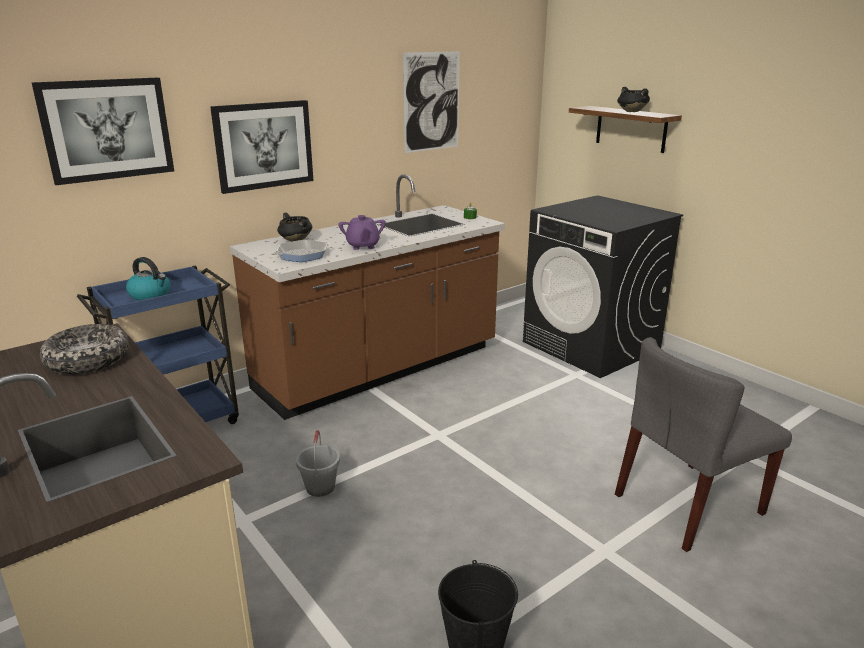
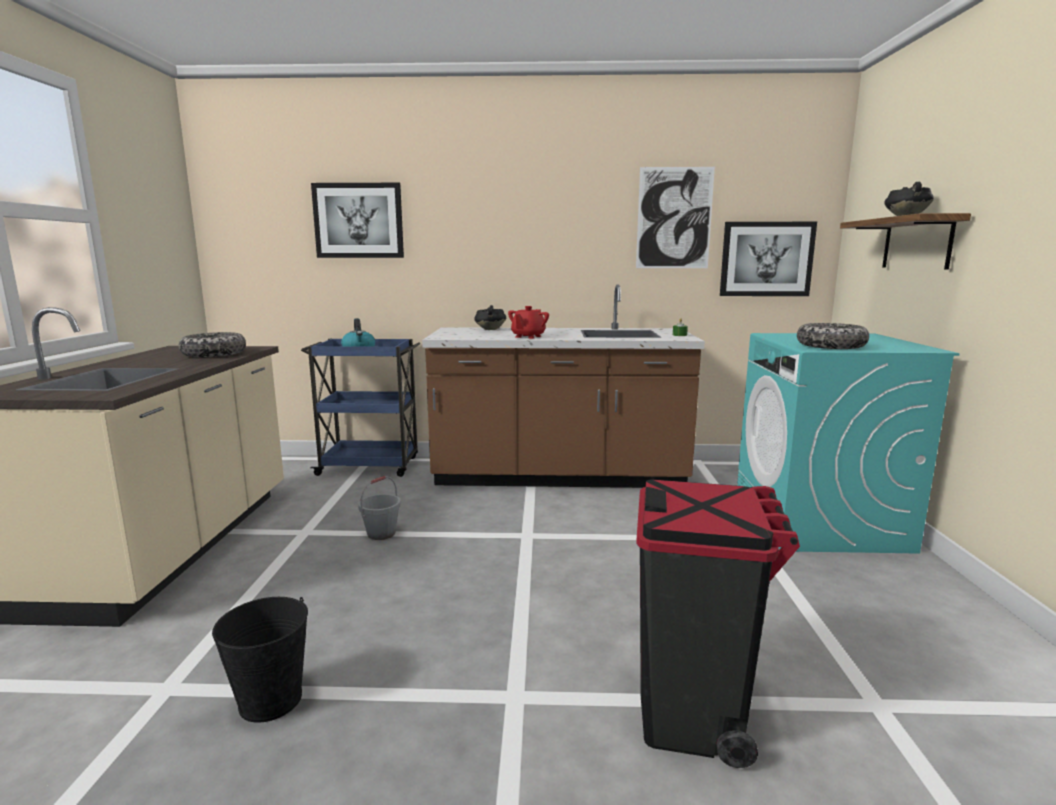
camera: 40 degrees right, 10 degrees down
(264, 145) = (484, 245): picture -> picture (766, 259)
(302, 255) = (469, 335): frying pan -> none
(363, 246) = (528, 336): purple teapot -> red teapot
(591, 346) = (819, 521): black washing machine -> turquoise washing machine
(614, 220) = (830, 346): none -> bowl
(688, 505) = (692, 712): grey chair -> black trash can

